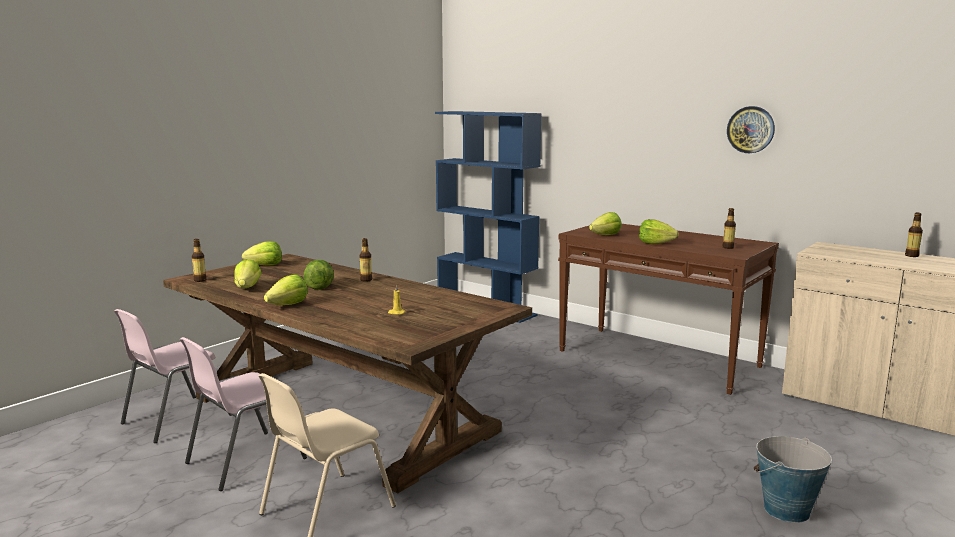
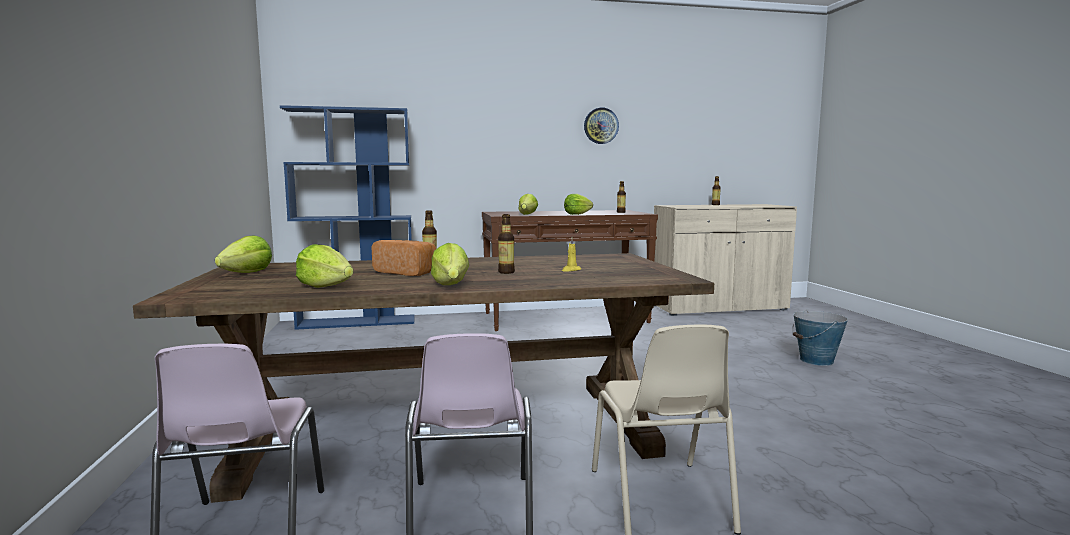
camera: 50 degrees left, 5 degrees down
(200, 280) = (212, 294): bottle -> bottle (506, 272)
(319, 286) = (407, 272): lettuce -> bread

